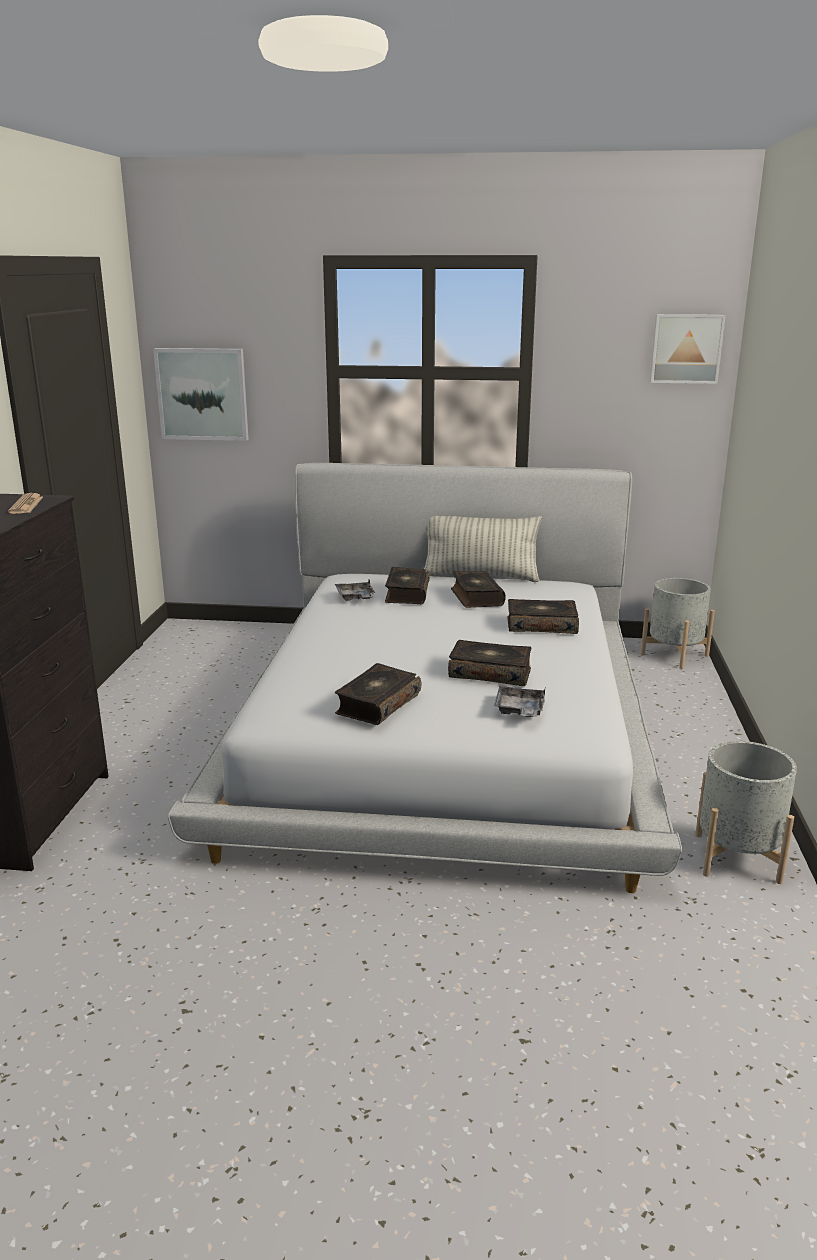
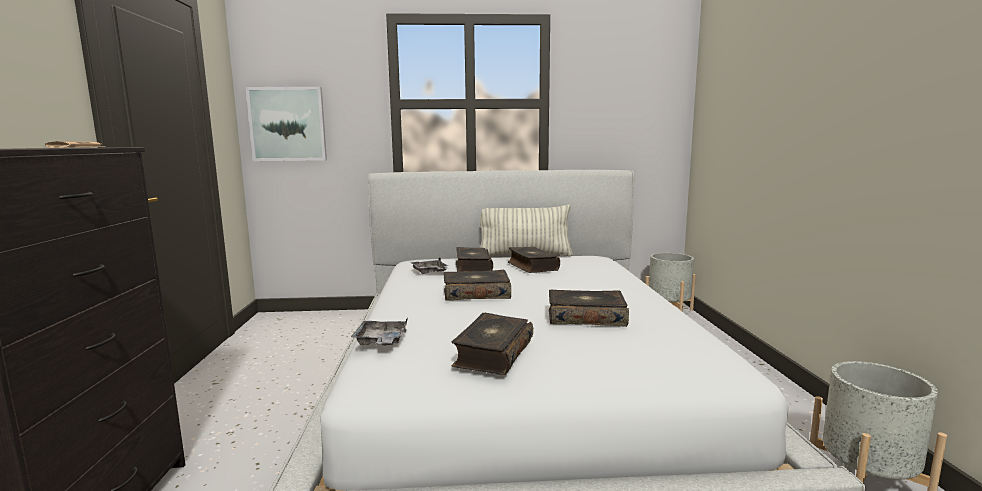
camera: 10 degrees left, 10 degrees down
(519, 710) = (641, 348): grey tray -> grey tray (381, 341)
(541, 625) = (601, 281): book -> book (476, 294)
(686, 348) = (659, 83): picture -> none

